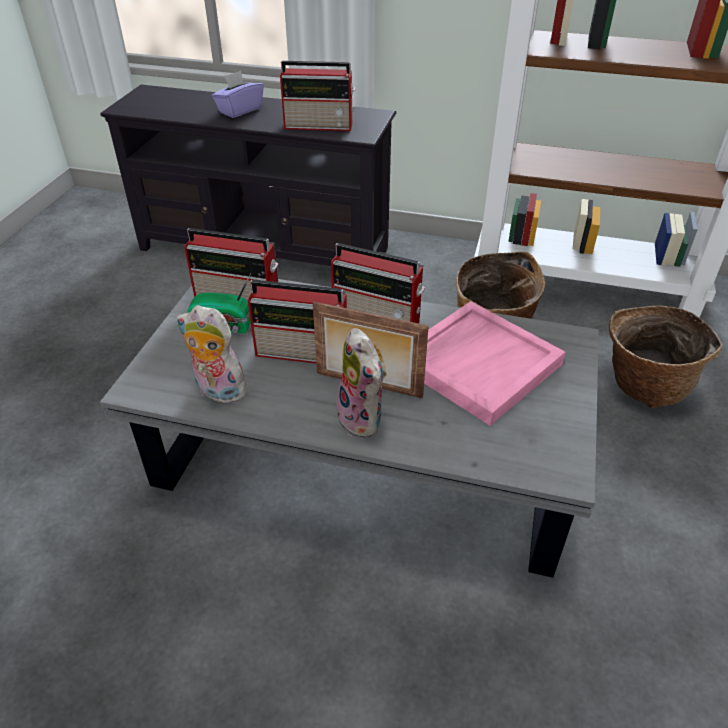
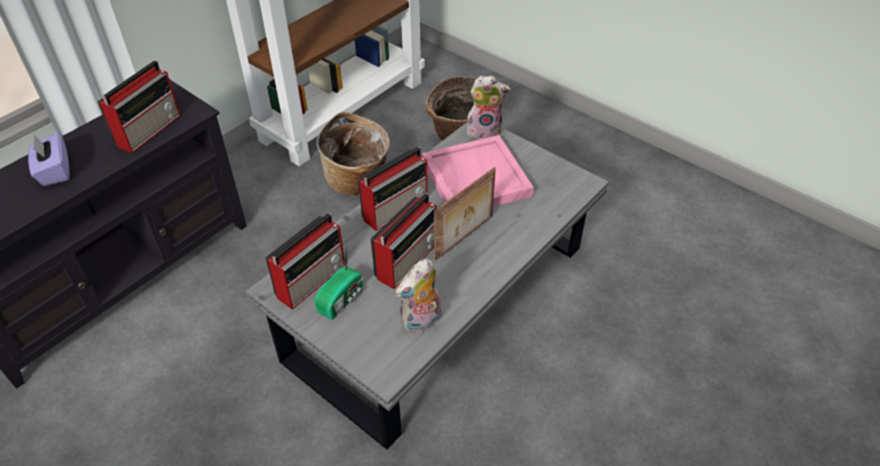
camera: 65 degrees left, 5 degrees up
(363, 419) = (495, 251): plush toy -> plush toy (485, 131)

